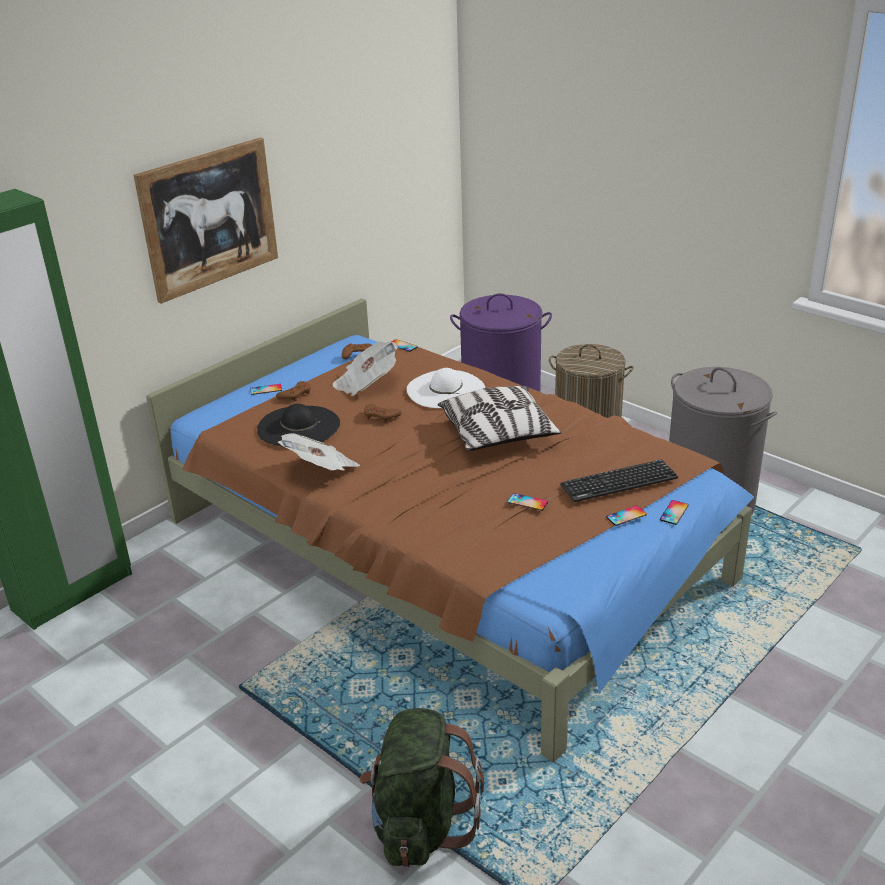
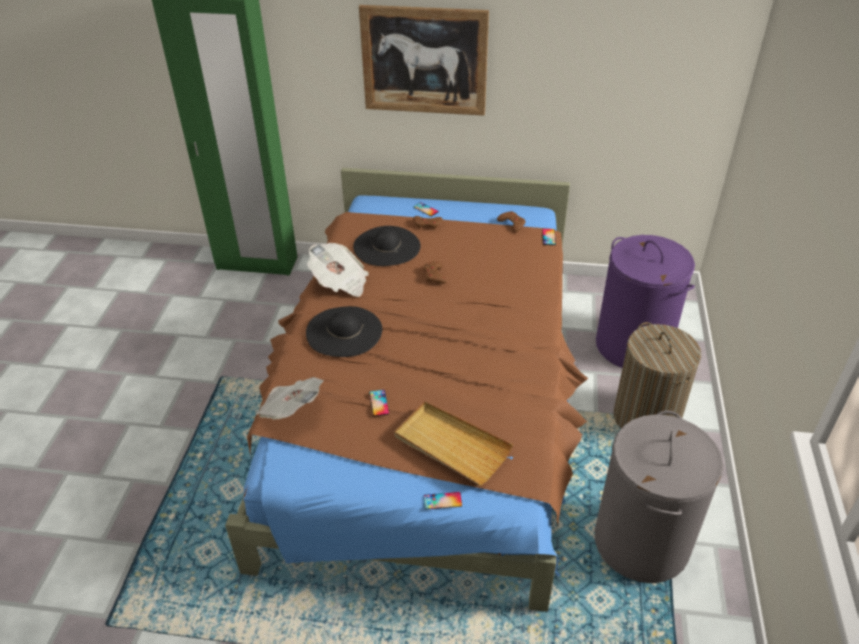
camera: 55 degrees right, 10 degrees up
(366, 384) = (474, 247): newspaper -> newspaper (291, 410)
(402, 490) = (344, 331): none -> black hat
(420, 824) = (150, 526): green backpack -> none
(445, 389) = (503, 288): white hat -> none
(498, 434) = (464, 345): pillow -> none
(619, 482) = (451, 445): keyboard -> beige tray
(626, 516) = (408, 470): phone -> none

